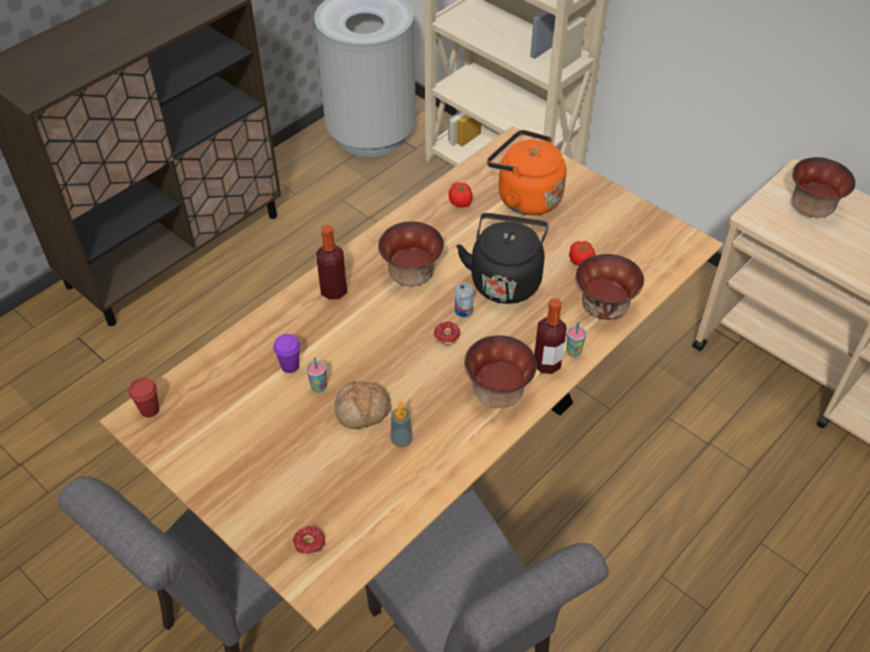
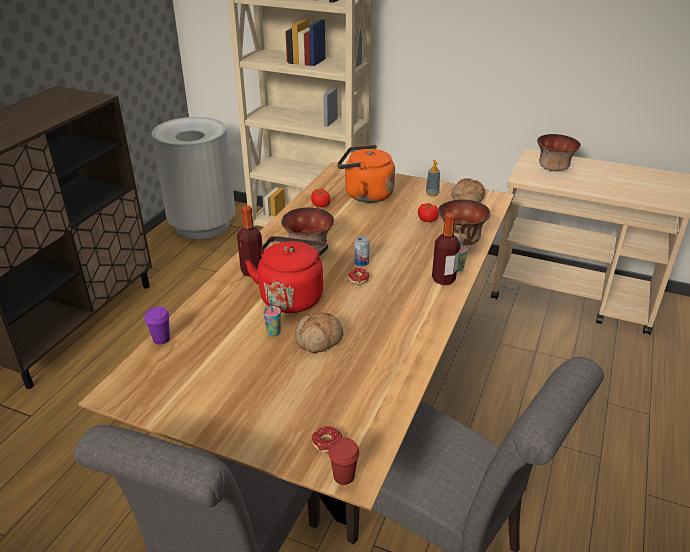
camera: 20 degrees left, 15 degrees down
(149, 410) = (126, 383): red cup -> red cup (343, 476)
(290, 366) = (241, 324): purple cup -> purple cup (161, 339)
(361, 341) = (292, 296): none -> red kettle
(401, 440) = (363, 350): soap dispenser -> soap dispenser (432, 194)
(497, 391) = (418, 303): bowl -> none
(505, 279) = (381, 239): black kettle -> none
(653, 237) = (467, 199): none -> bread

